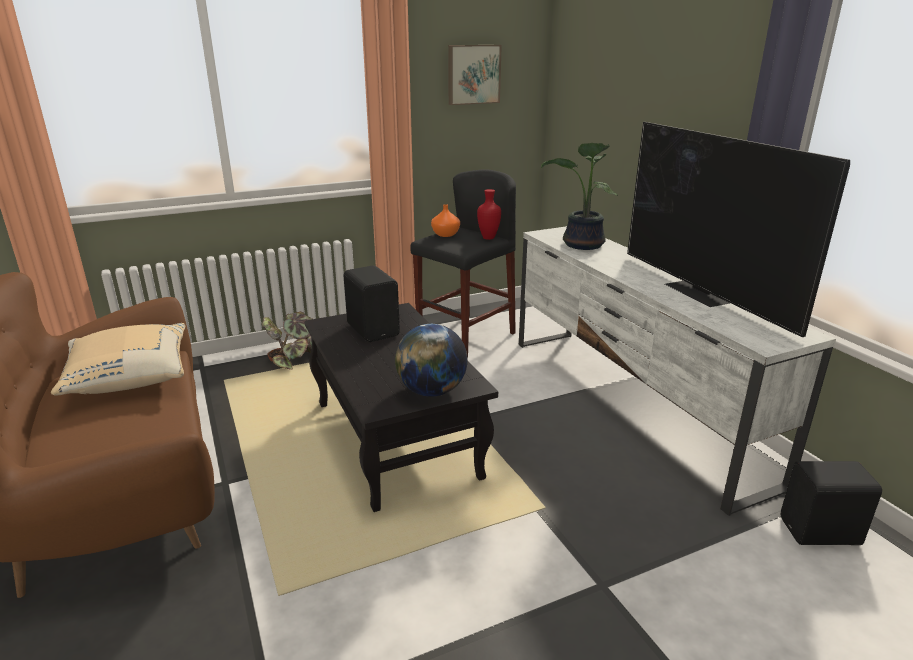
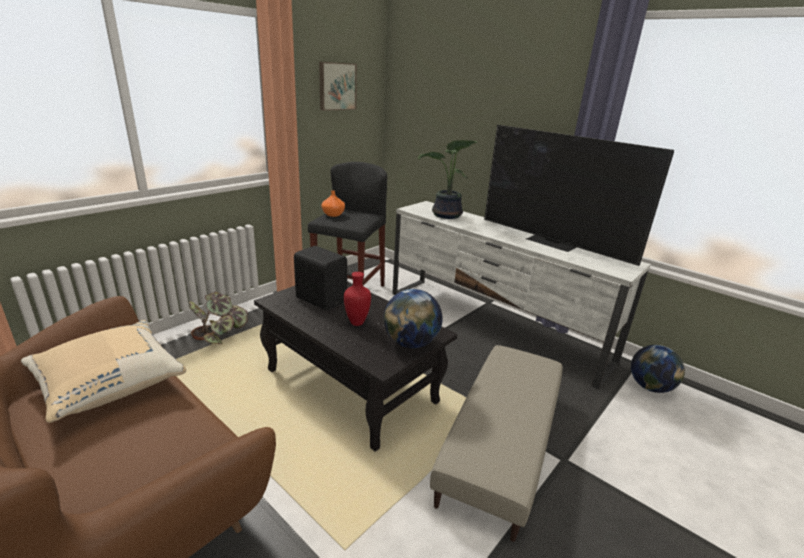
camera: 25 degrees left, 0 degrees up
(488, 238) = (368, 215): red vase -> red vase (357, 323)
(529, 543) = (500, 443): none -> beige ottoman
(821, 533) = (650, 387): black speaker -> globe

